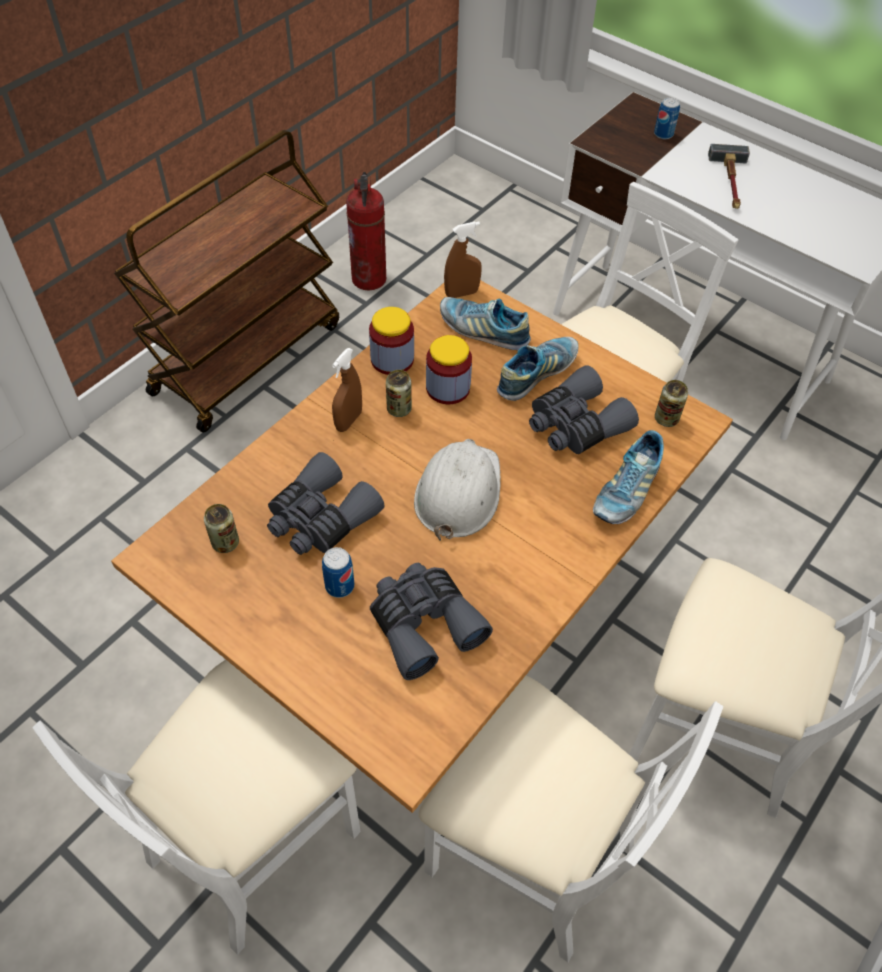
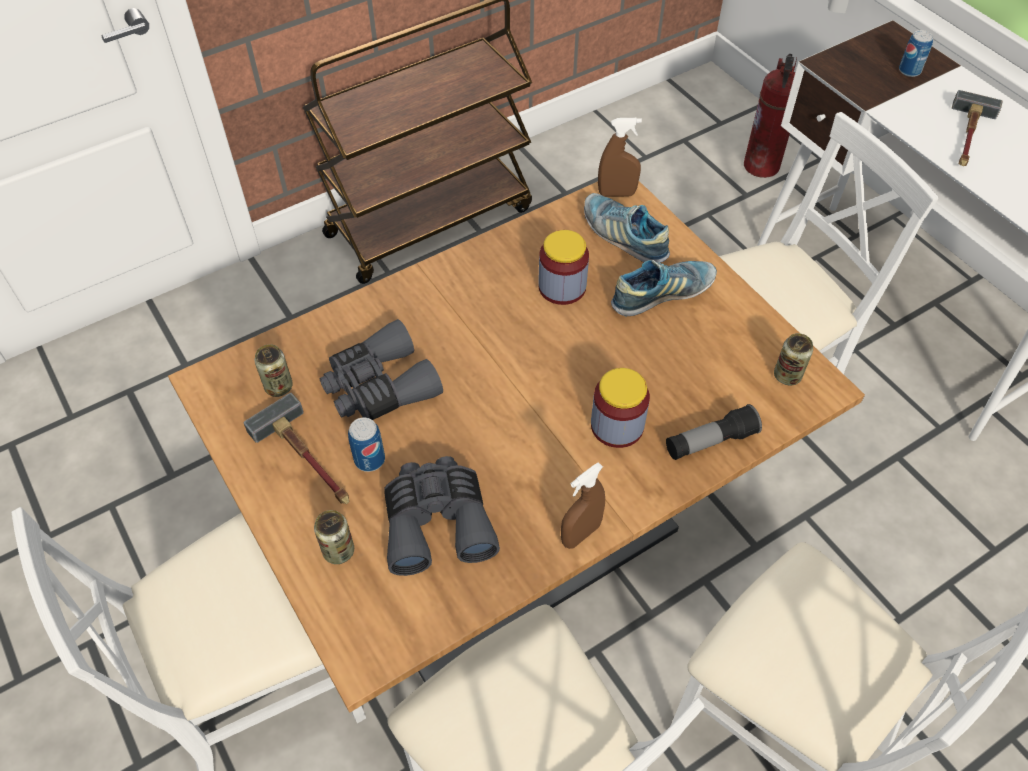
camera: 20 degrees right, 0 degrees up
(283, 602) = (308, 460): none -> hammer
(348, 421) = (447, 296): brown spray bottle -> brown spray bottle (580, 534)
(369, 279) = (578, 170): fire extinguisher -> fire extinguisher (762, 166)
(392, 359) = (517, 245): jar -> jar (617, 426)
(399, 409) = (503, 296): can -> can (338, 551)
(458, 492) = (528, 396): white hard hat -> none
(575, 425) = (682, 357): grey binoculars -> none
(626, 491) = (710, 442): shoe -> flashlight

